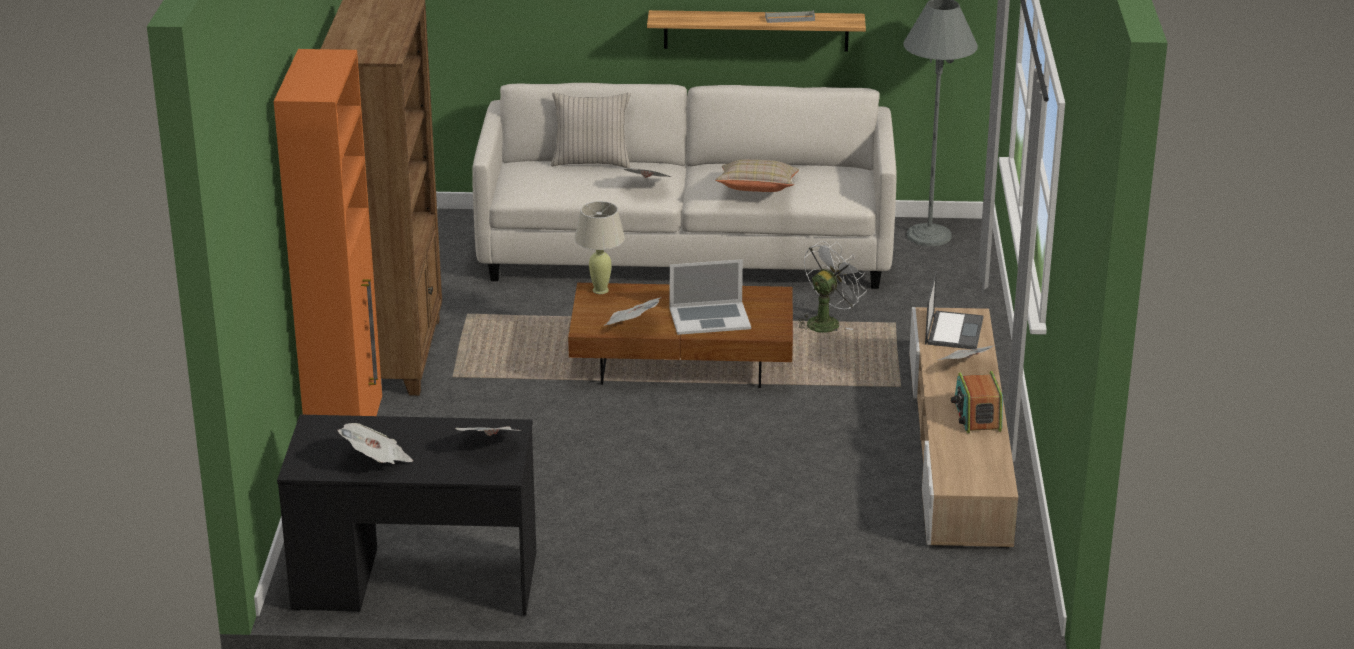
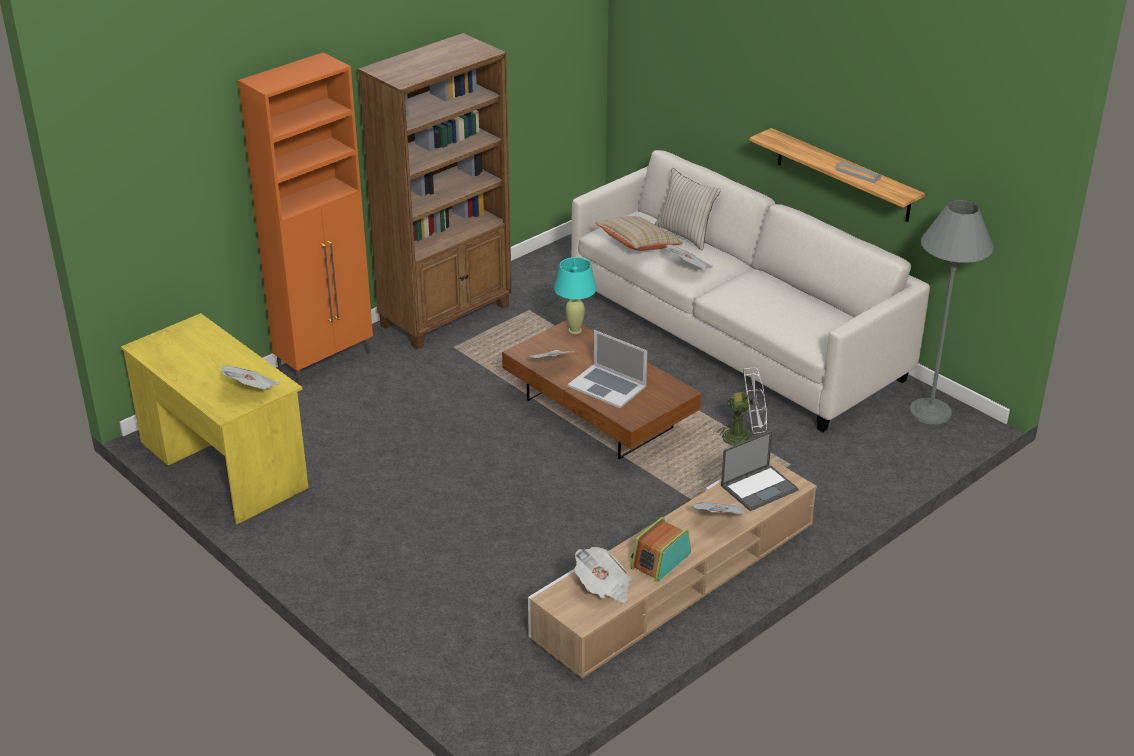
camera: 45 degrees right, 5 degrees up
(377, 460) = (183, 364): newspaper -> newspaper (603, 587)
(415, 580) = (223, 465): black desk -> yellow desk
(600, 290) = (575, 330): beige table lamp -> turquoise table lamp
(757, 190) = (757, 306): beige pillow -> beige pillow (638, 245)

